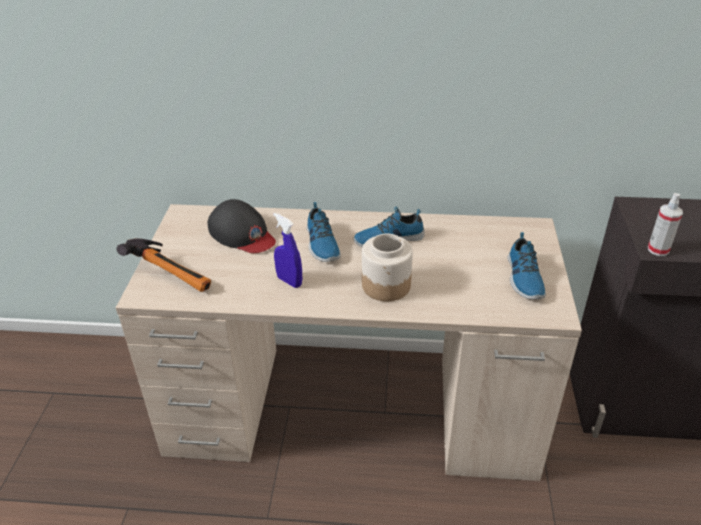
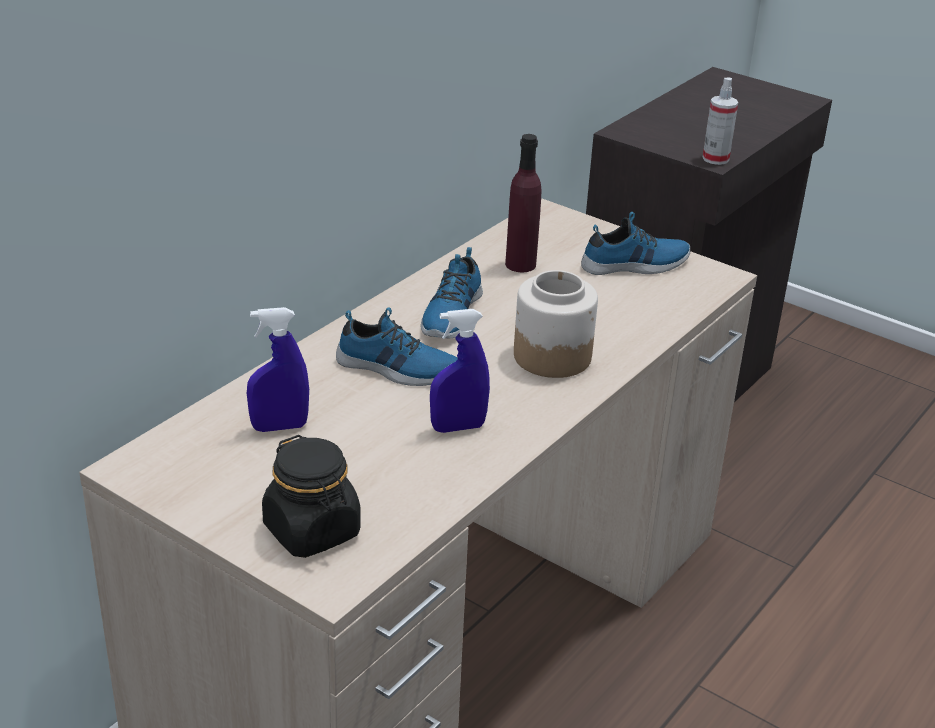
camera: 60 degrees left, 5 degrees down
(173, 274) = (312, 531): hammer -> black jar
(242, 234) = (279, 427): black cap -> blue spray bottle
(467, 240) = (520, 264): none -> purple bottle
(523, 278) = (636, 265): shoe -> shoe turned 45 degrees counterclockwise

